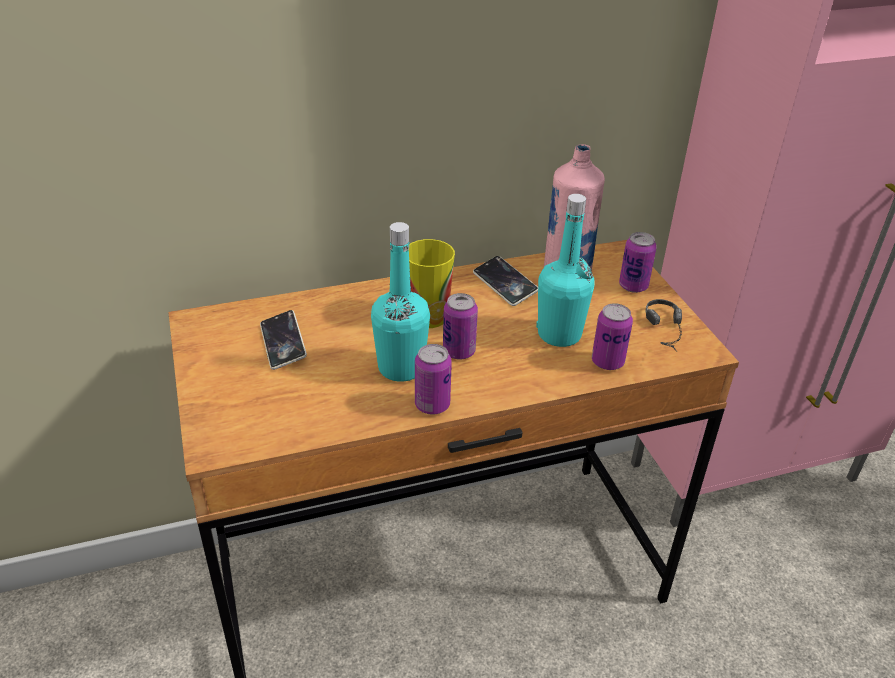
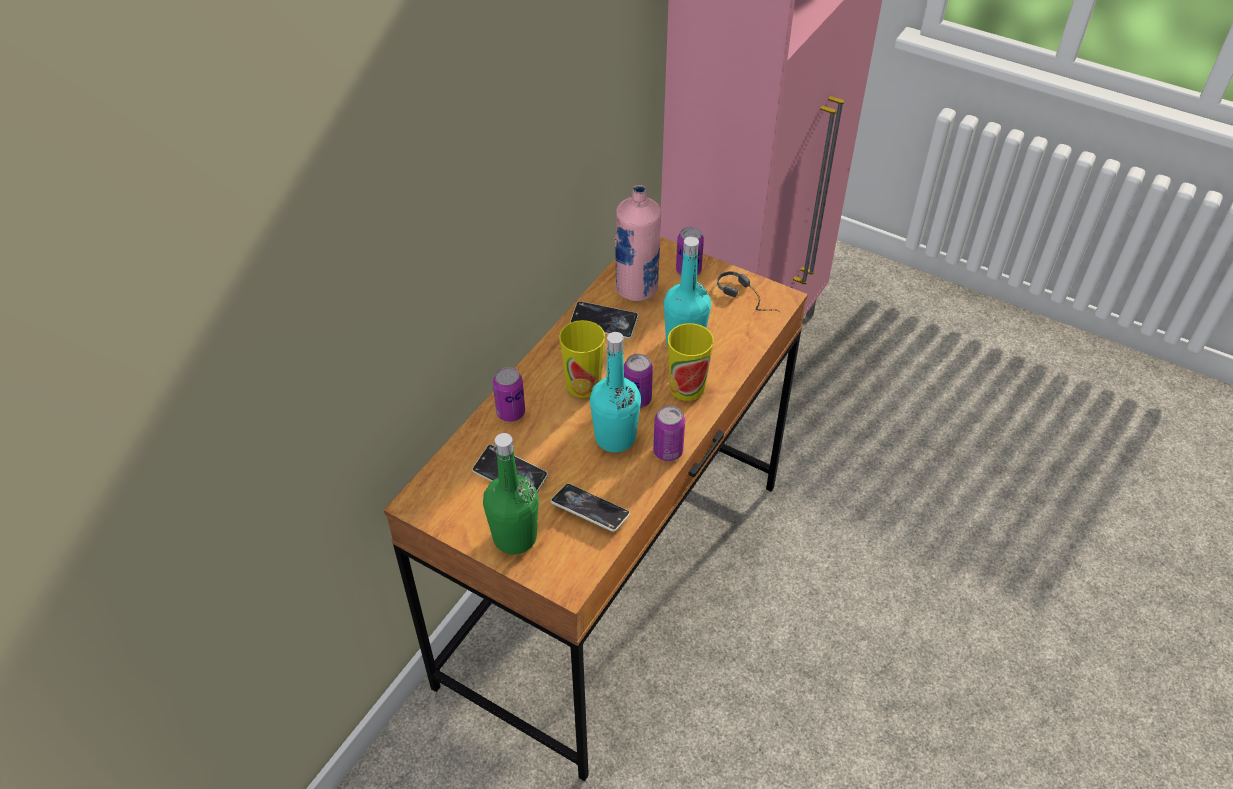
camera: 40 degrees left, 10 degrees up
(224, 387) = (515, 537): none -> green bottle
(306, 406) = (590, 510): none -> phone
(516, 368) = (687, 387): none -> cup
(607, 362) = (735, 345): can -> can (511, 413)

